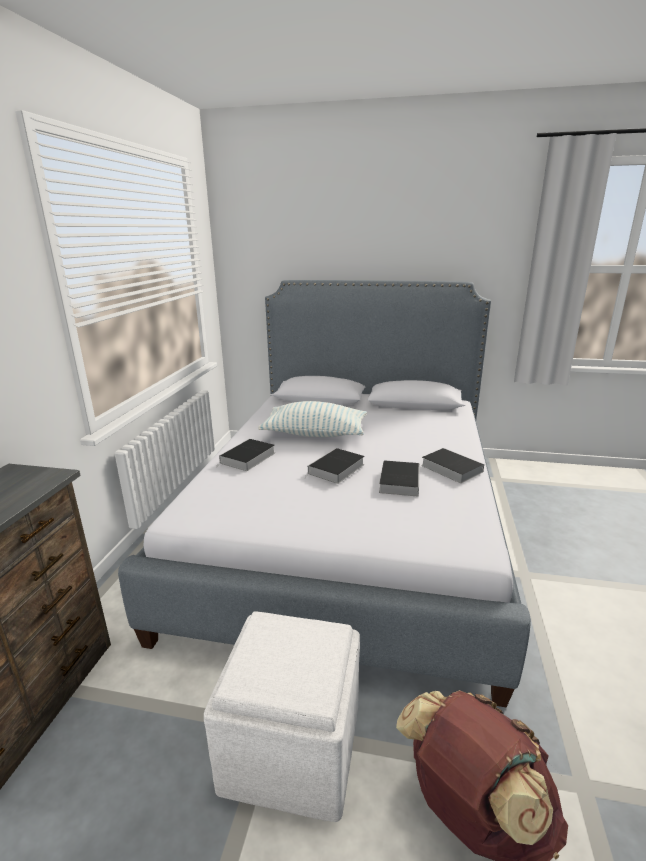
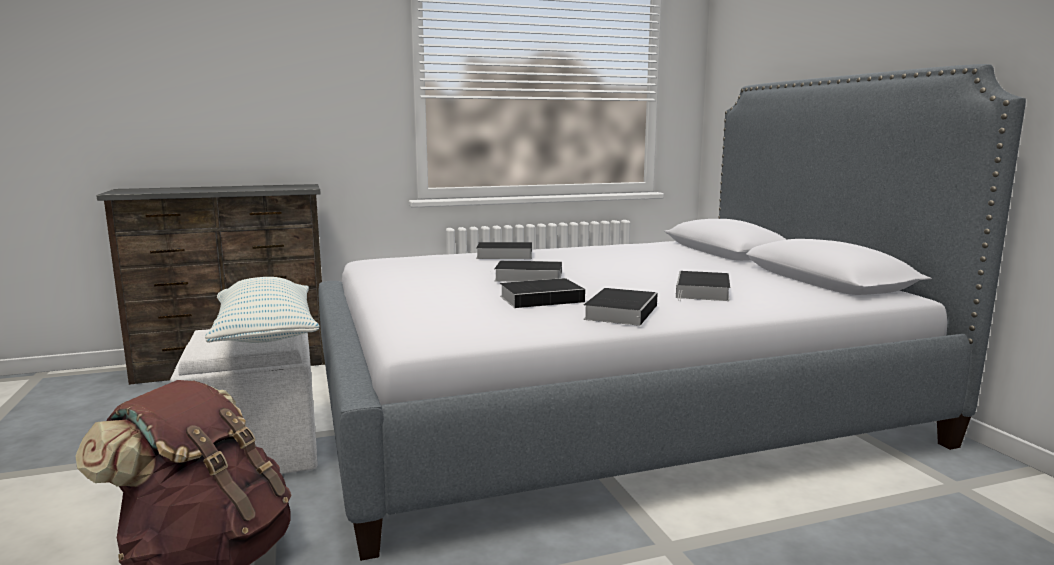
camera: 60 degrees right, 10 degrees down
(315, 434) = (607, 262): pillow -> pillow (265, 335)
(419, 435) = (703, 292): none -> book

